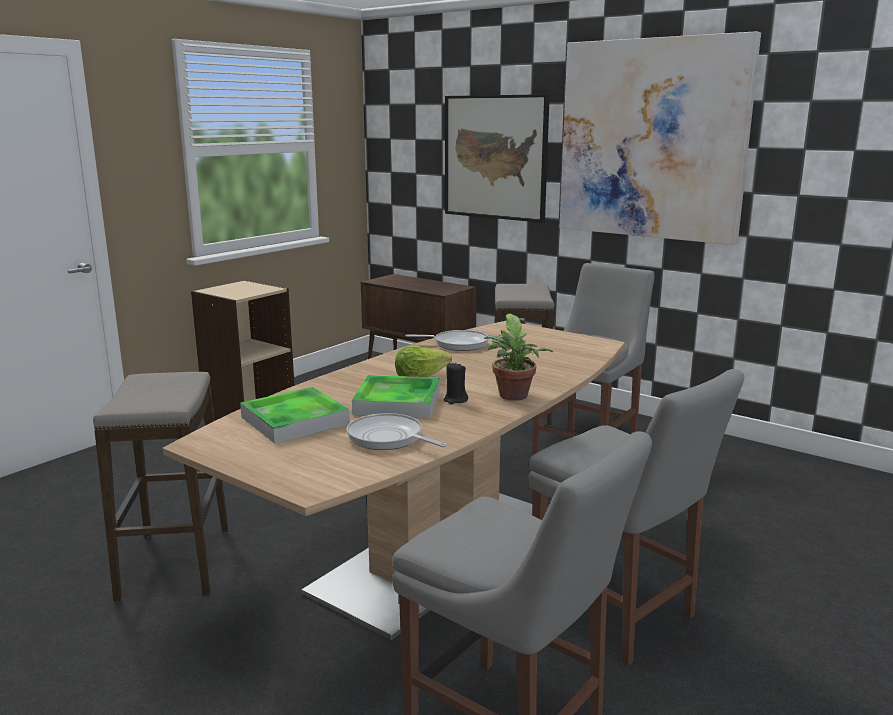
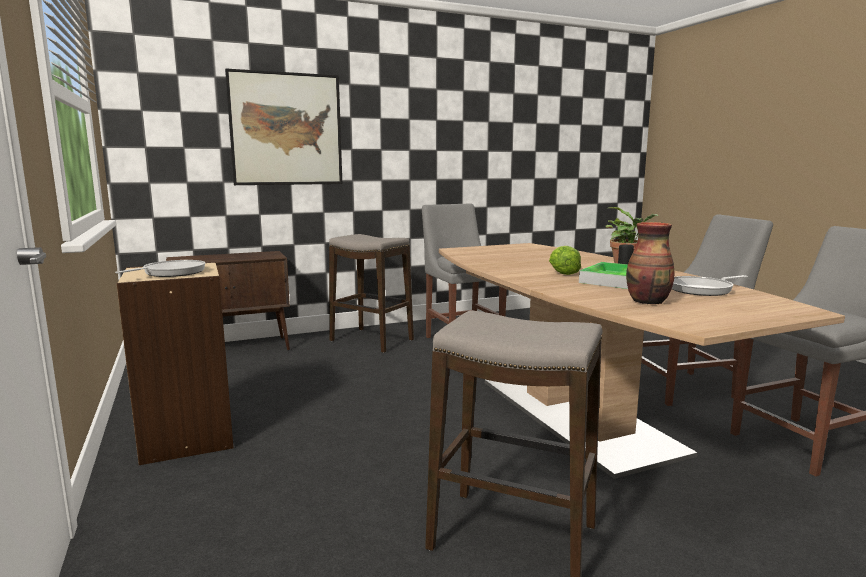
camera: 60 degrees left, 5 degrees down
(295, 420) = (648, 302): tray -> vase
(457, 344) = (486, 259): frying pan -> frying pan (171, 273)
(652, 140) = (424, 115): picture -> none

